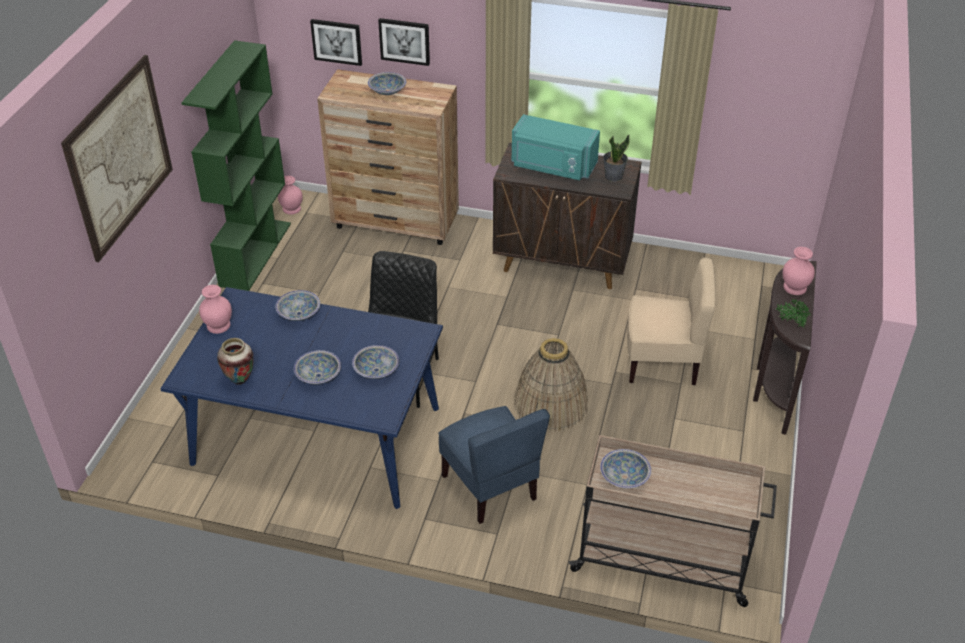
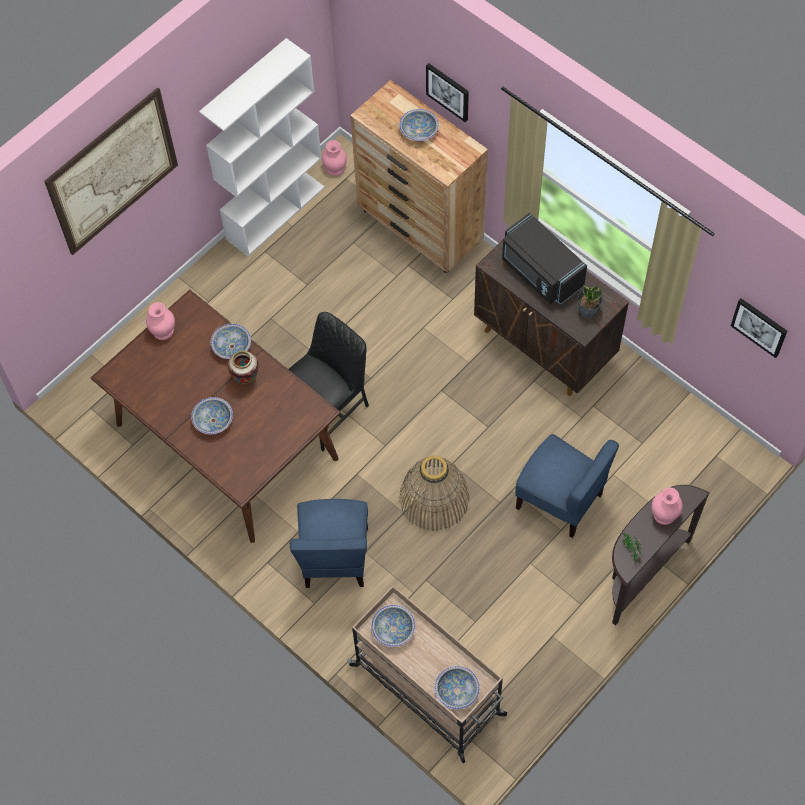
camera: 30 degrees right, 20 degrees up
(239, 380) = (151, 397): vase -> vase (246, 379)
(255, 253) = (275, 212): green bookcase -> white bookcase
(315, 436) = (225, 441): blue dining table -> brown dining table
(337, 41) = (392, 59): picture -> picture (759, 326)
(376, 370) = (260, 436): bowl -> bowl (456, 691)
(552, 166) = (540, 273): turquoise microwave -> black microwave
(662, 362) = (560, 500): beige chair -> blue chair

